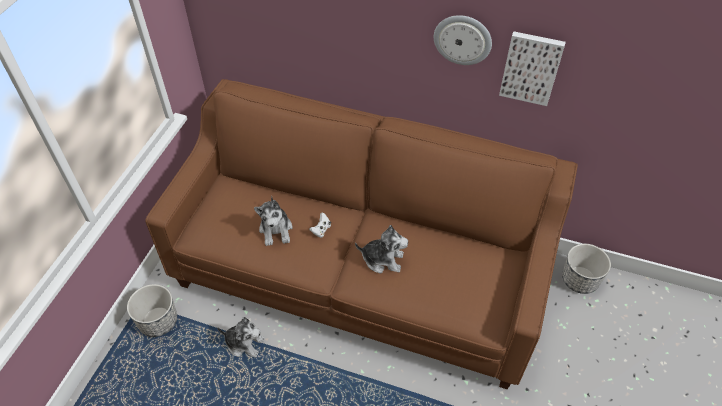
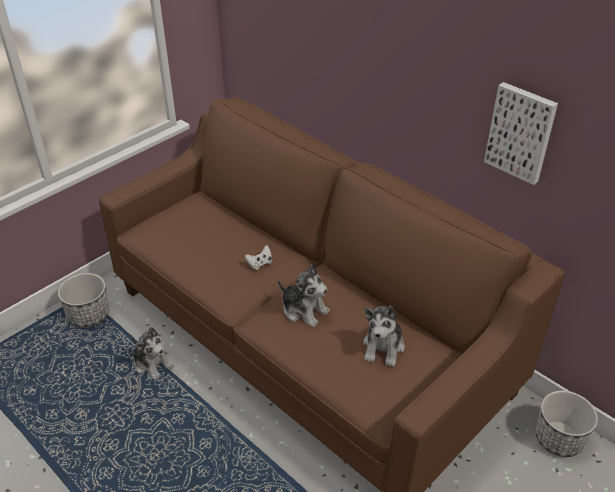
camera: 25 degrees right, 10 degrees down
(276, 229) = (216, 249): plush toy -> plush toy (383, 347)
(462, 39) = (453, 86): wall clock -> none

